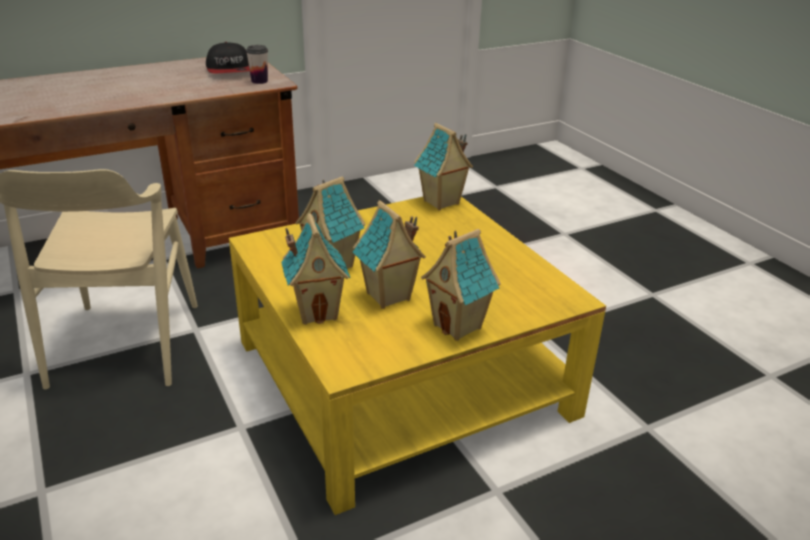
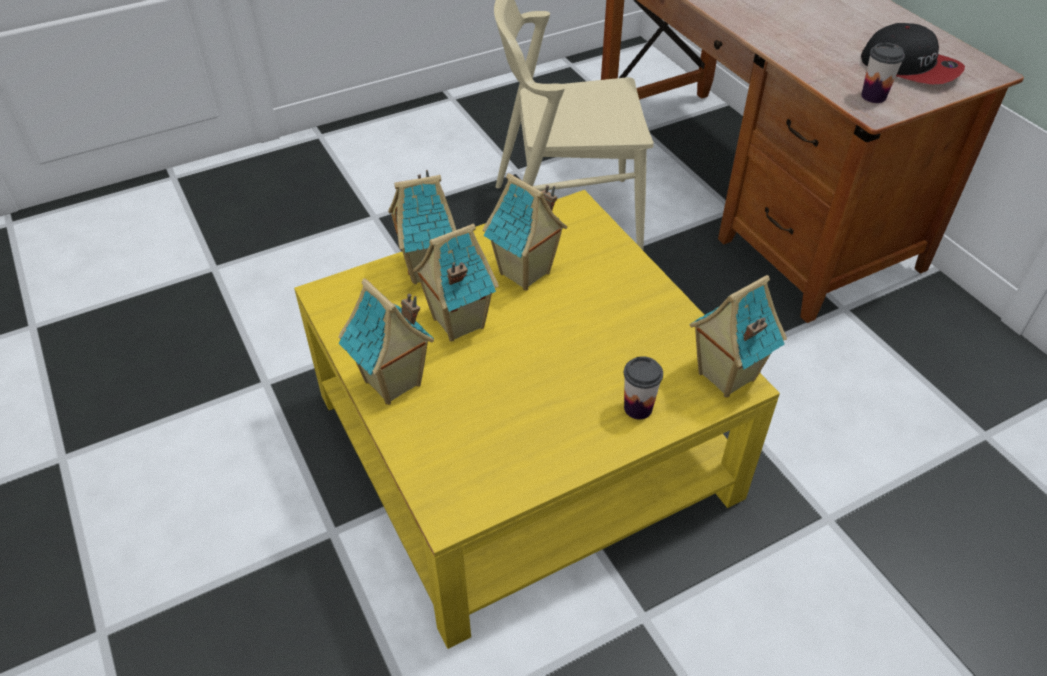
camera: 90 degrees right, 15 degrees up
(230, 70) = (910, 67): cap -> cap turned 120 degrees counterclockwise
(471, 231) = (638, 408): none -> cup

